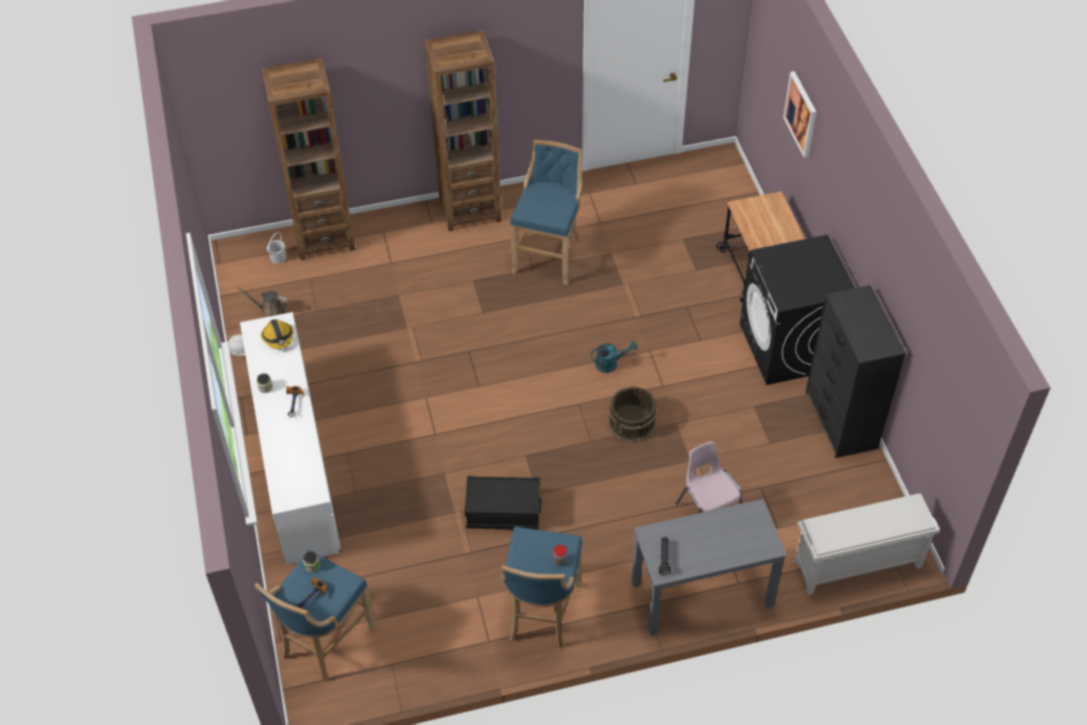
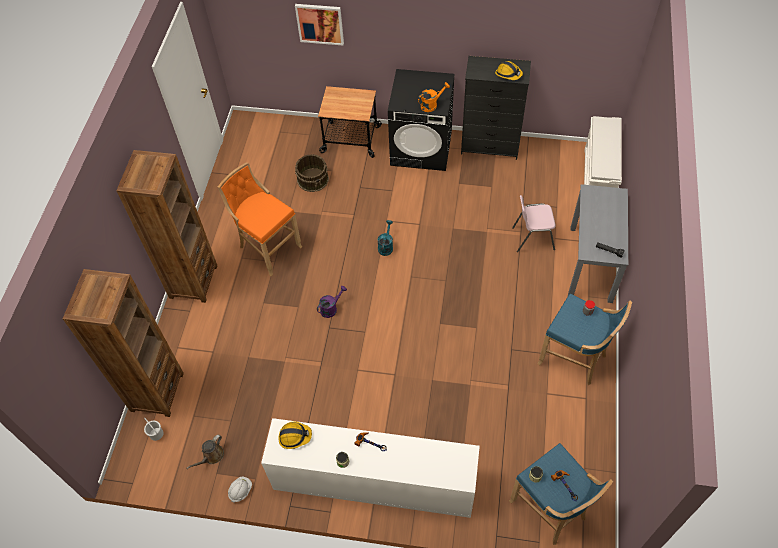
camera: 65 degrees left, 5 degrees up
(495, 343) = (331, 308): none -> purple watering can
(503, 512) = (482, 353): black storage box -> none
(549, 255) = (268, 247): blue stool -> orange stool
(632, 423) = (441, 252): brown bucket -> brown bucket (313, 179)
(786, 289) = (431, 105): none -> orange watering can
(863, 336) = (508, 74): none -> hard hat

